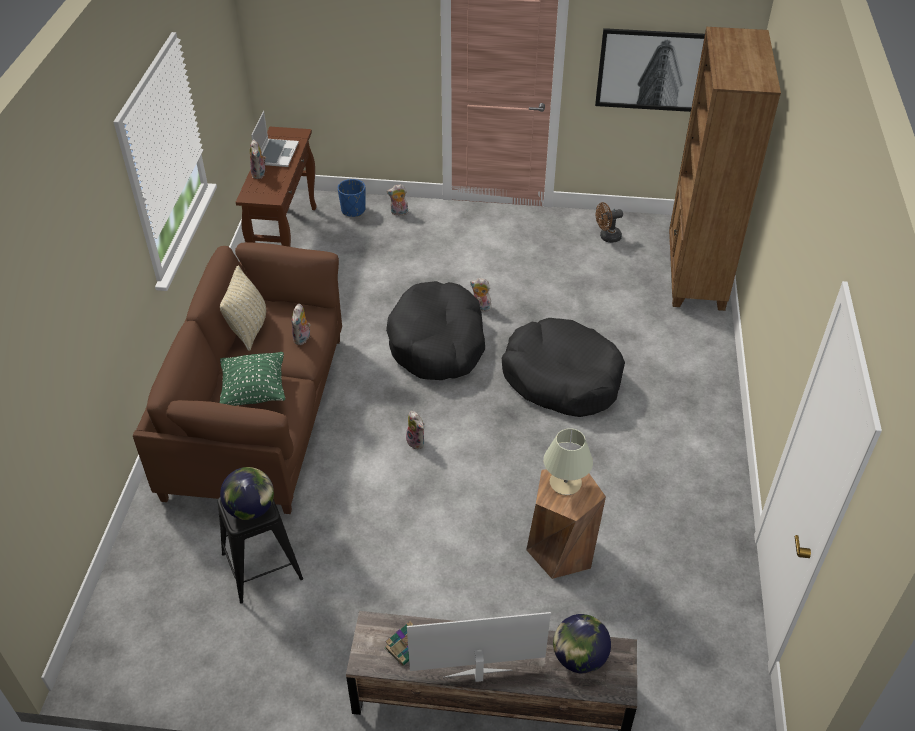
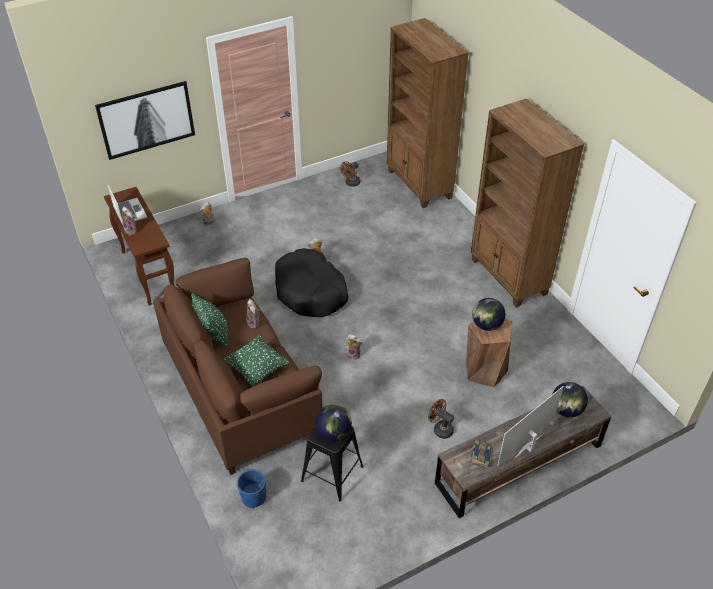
camera: 35 degrees left, 0 degrees up
(249, 329) = (213, 334): beige pillow -> green pillow
(353, 210) = (176, 234): blue planter -> blue planter (253, 497)
(434, 590) = (440, 429): none -> brown fan
(561, 378) = (400, 277): black dog bed -> none
(565, 483) = (486, 325): beige table lamp -> globe
(660, 70) = (356, 64): picture -> picture (146, 120)
(707, 448) = (508, 277): none -> brown bookcase

